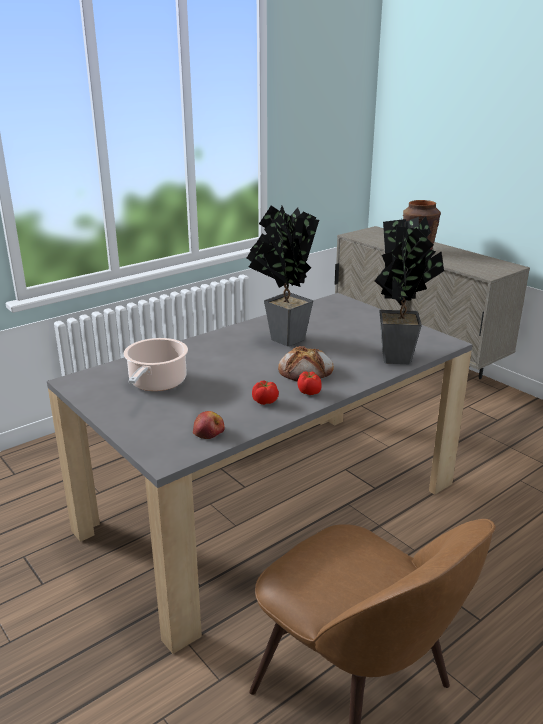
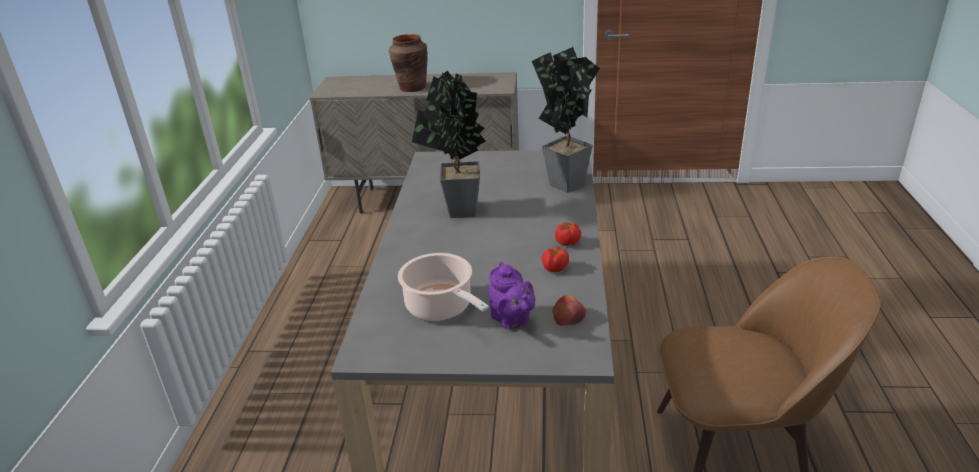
camera: 45 degrees left, 5 degrees up
(174, 413) = (512, 320): none -> purple teapot
(306, 370) = (529, 227): bread -> none

